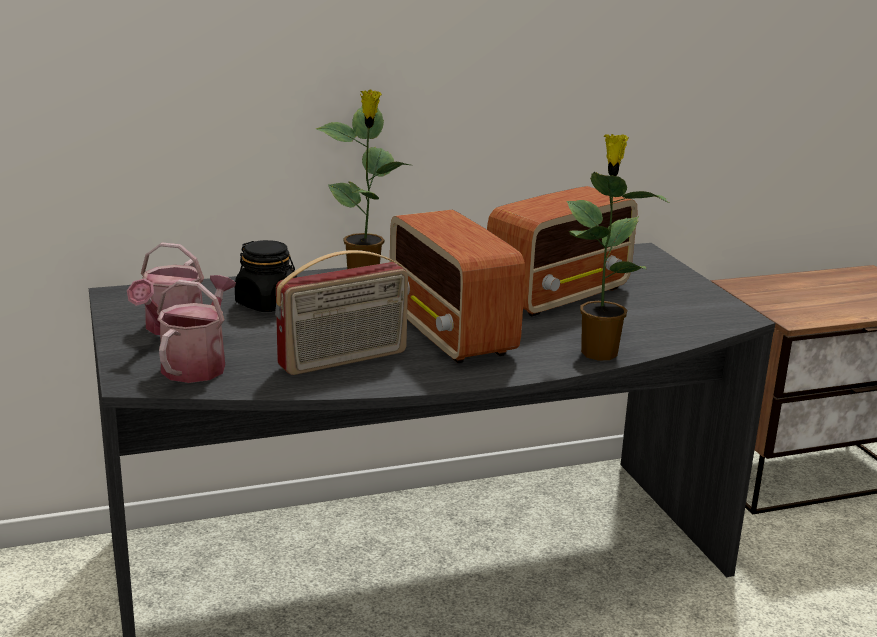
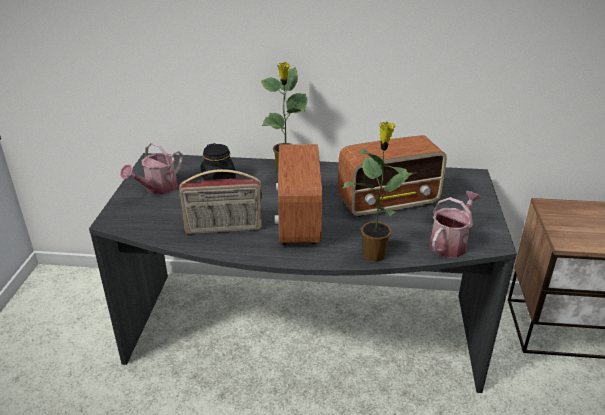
camera: 25 degrees right, 10 degrees up
(198, 364) = (149, 216): watering can -> watering can (450, 243)

